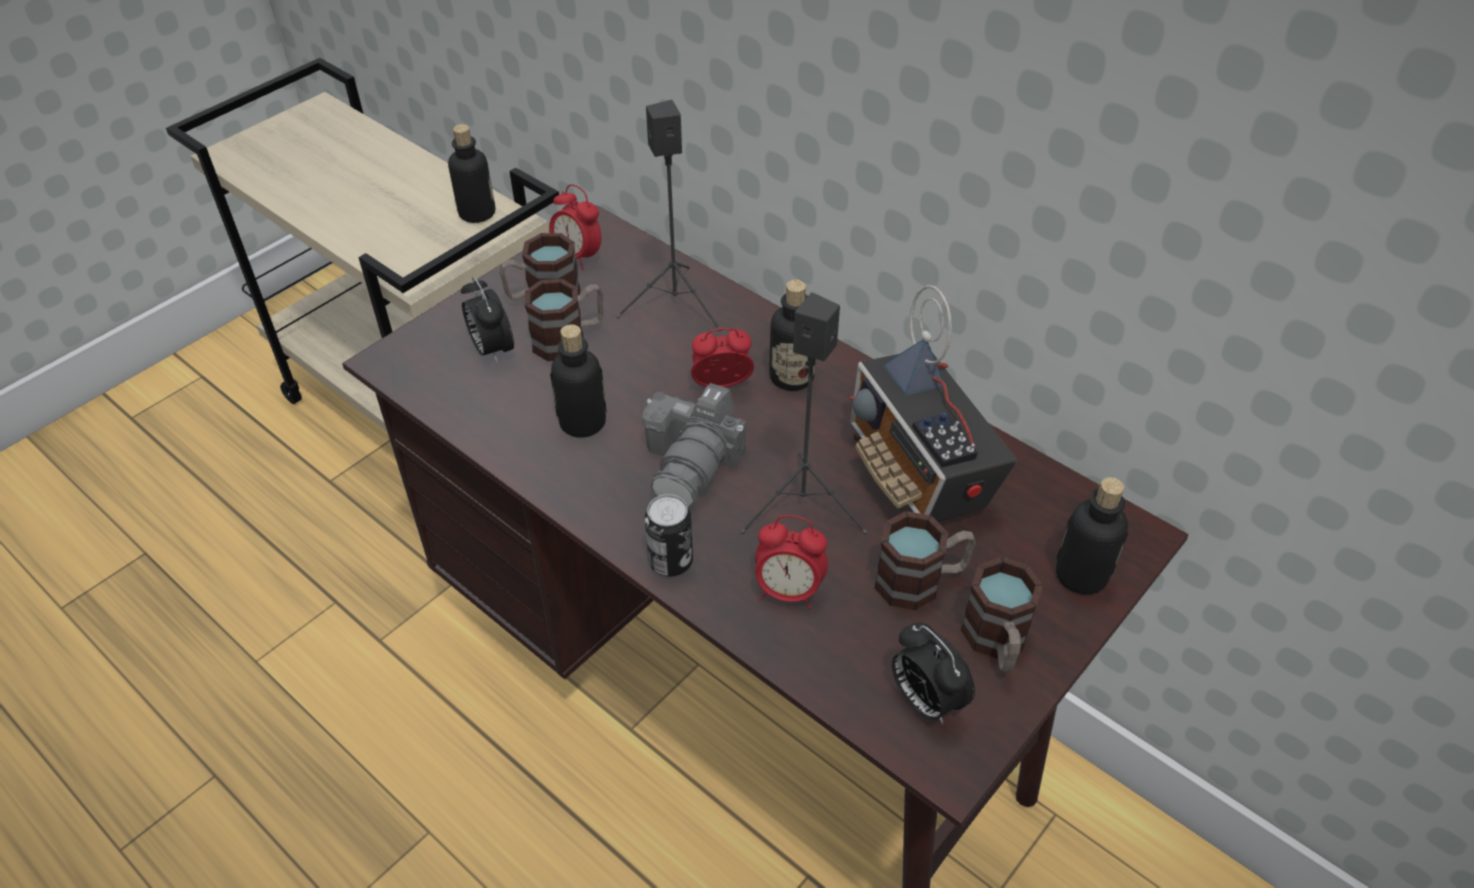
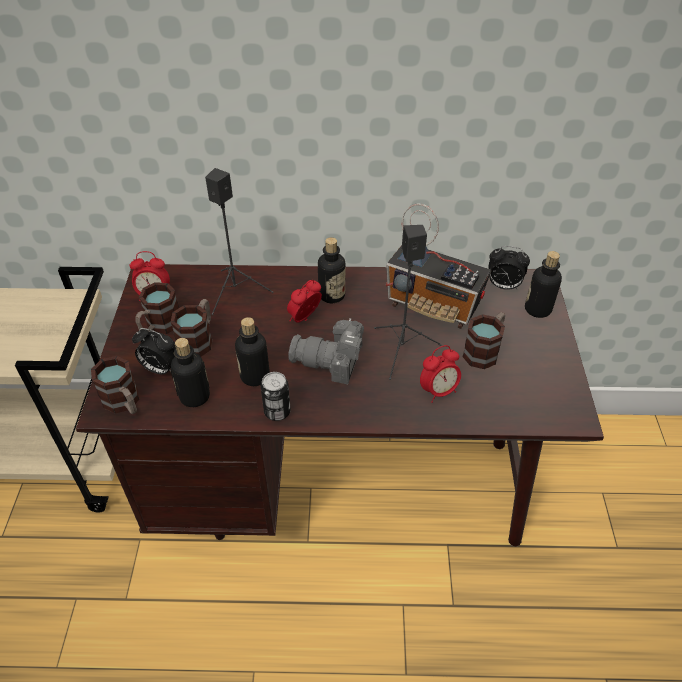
camera: 40 degrees left, 0 degrees up
(477, 213) = (50, 306): bottle -> bottle (194, 396)
(670, 561) = (373, 413): can -> can (277, 412)
(693, 463) = (332, 362): camera -> camera turned 120 degrees clockwise
(925, 700) = (539, 398): alarm clock -> alarm clock (503, 286)
(996, 643) = (538, 356): mug -> mug (124, 403)

